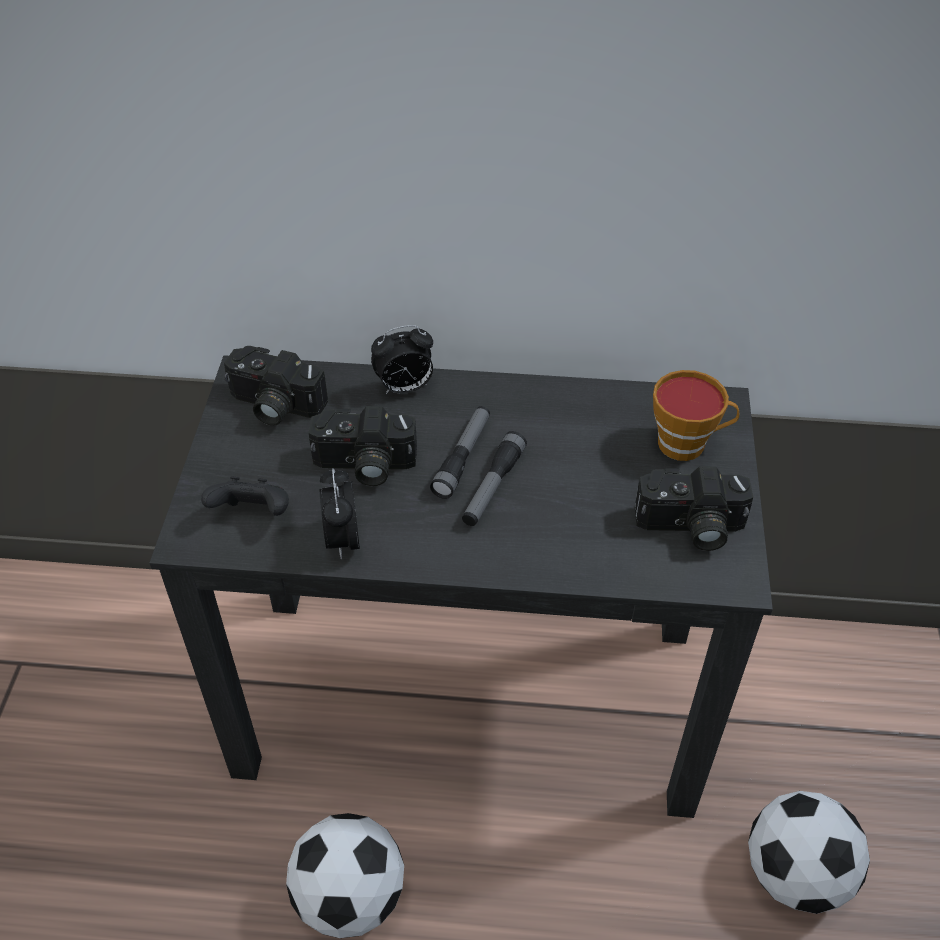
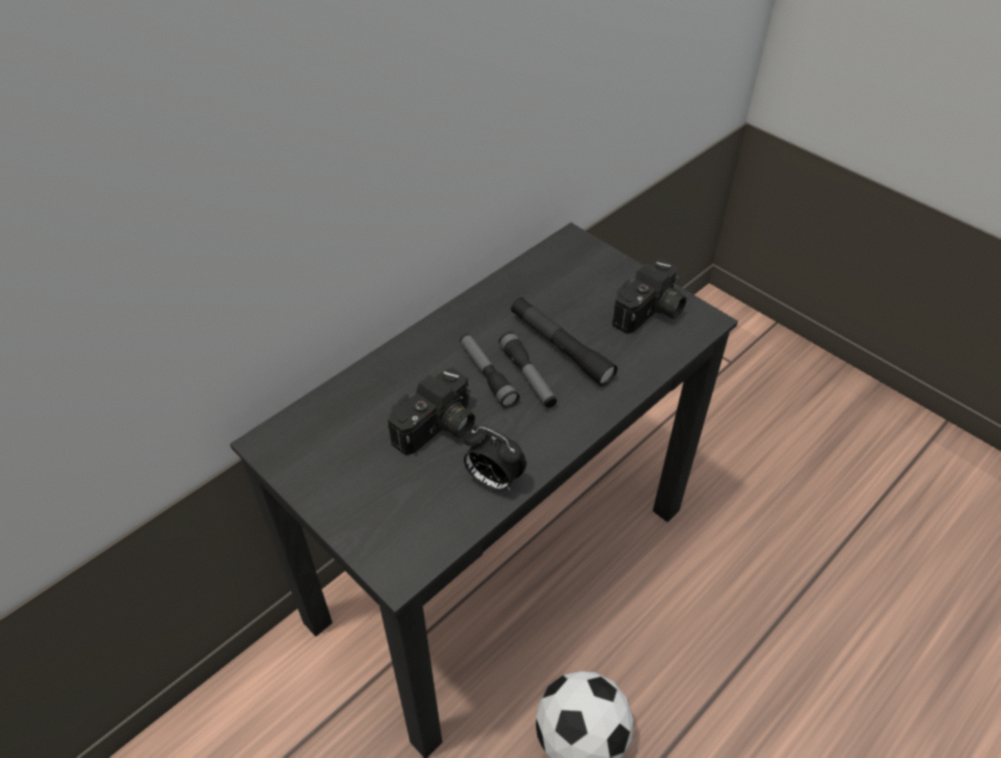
camera: 50 degrees left, 0 degrees up
(253, 514) = (416, 518): black game controller -> none
(273, 406) = (321, 444): camera -> none
(404, 388) = (391, 365): alarm clock -> none
(557, 487) = (560, 347): none -> black flashlight
(687, 443) = (586, 272): cup -> none
(795, 873) = (747, 491): football -> none

